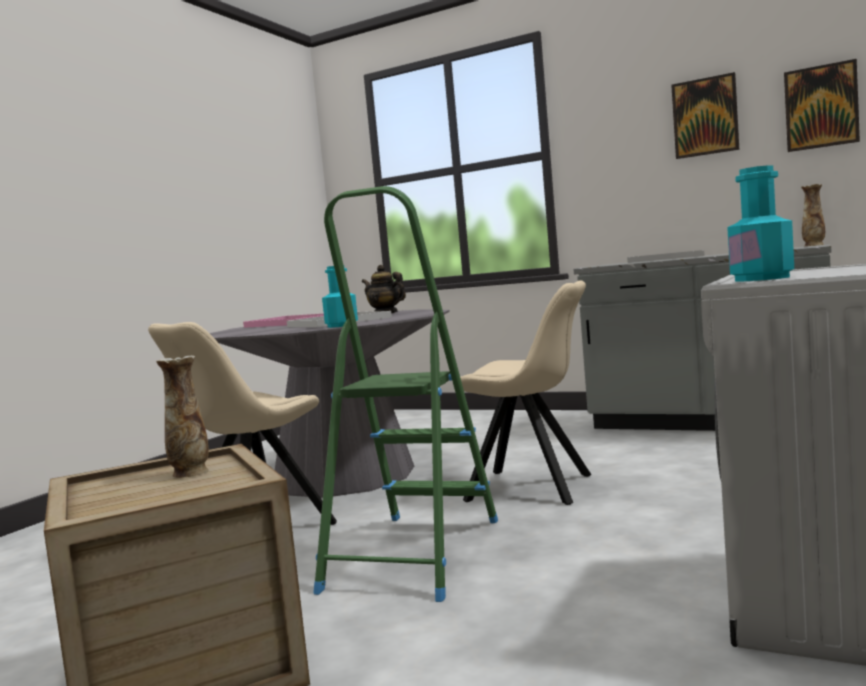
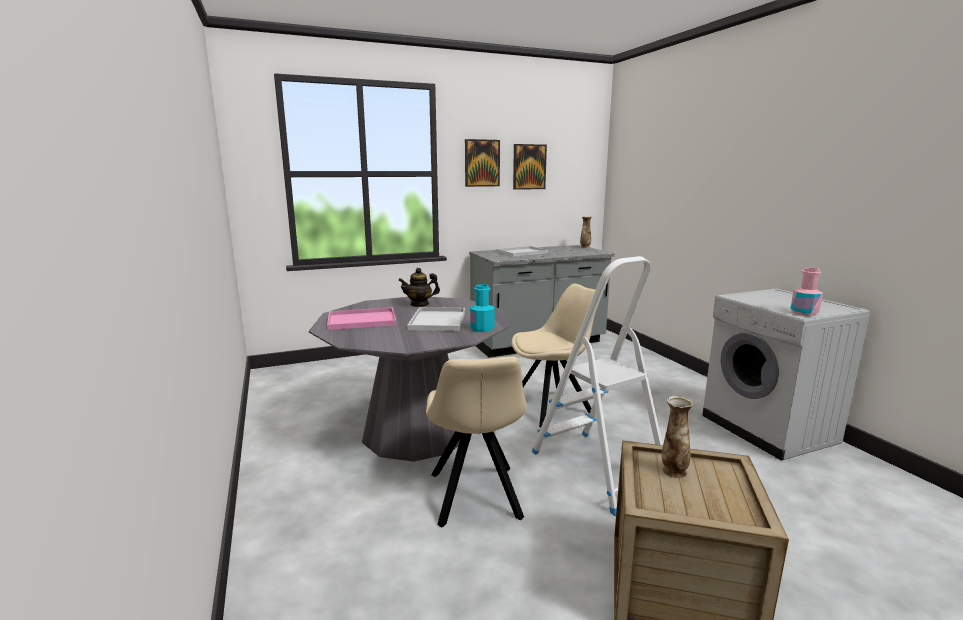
camera: 50 degrees left, 10 degrees up
(416, 552) = (596, 468): green step ladder -> white step ladder
(761, 279) = (804, 313): turquoise bottle -> pink bottle
(821, 107) = (580, 172): picture -> picture (482, 163)

